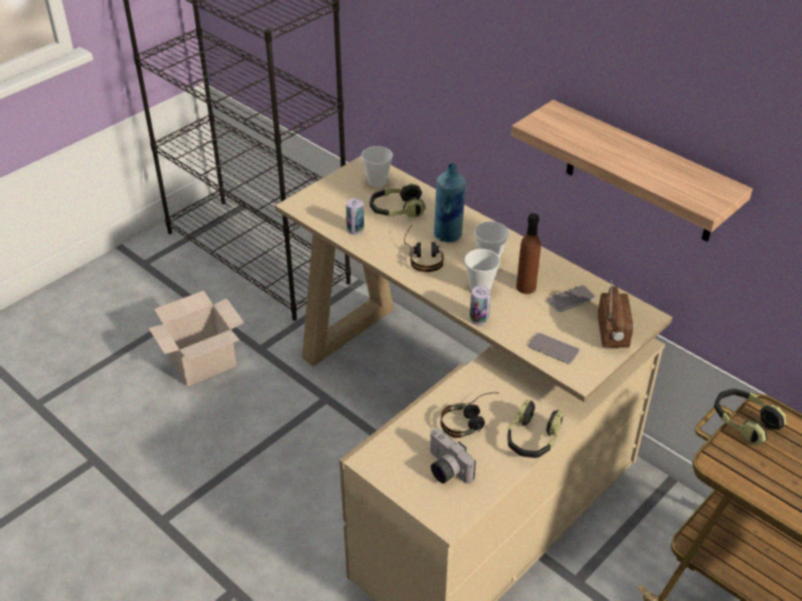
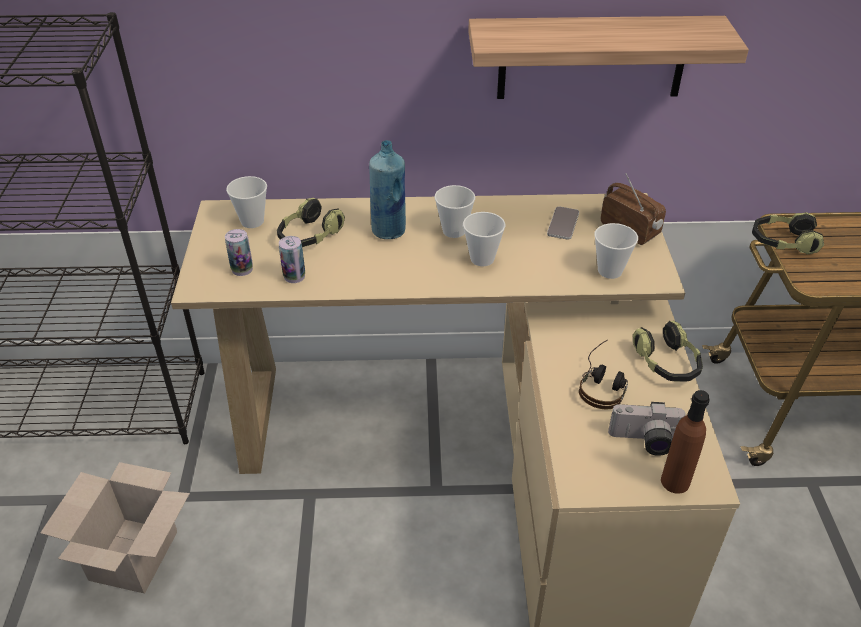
camera: 45 degrees left, 0 degrees up
(423, 256) = (393, 261): headphones -> none
(479, 319) = (520, 285): can -> can (242, 269)
(526, 287) = (516, 235): brown bottle -> brown bottle (675, 481)
(553, 349) = (610, 271): phone -> cup

